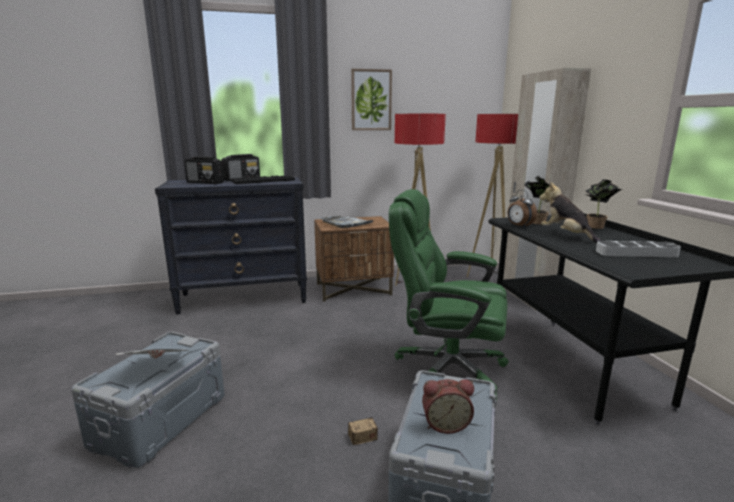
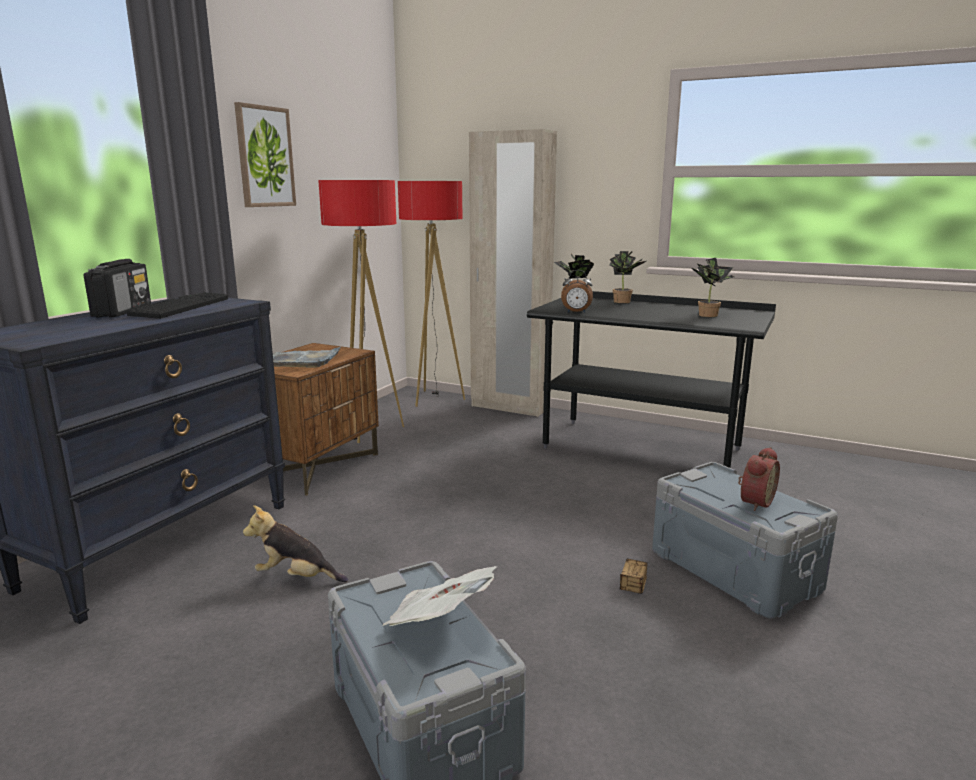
camera: 50 degrees left, 0 degrees up
(205, 183) = (80, 326): radio -> none
(447, 370) = (577, 497): green office chair -> none
(566, 236) = (632, 312): plush toy -> plush toy (296, 577)
(636, 253) = (708, 315): grey tray -> potted plant

